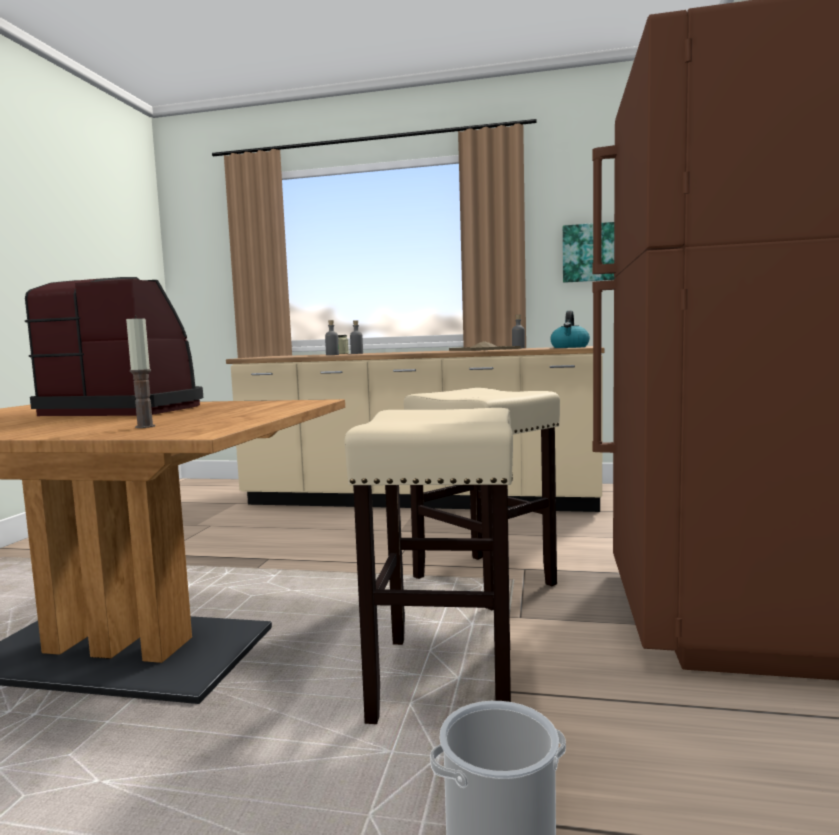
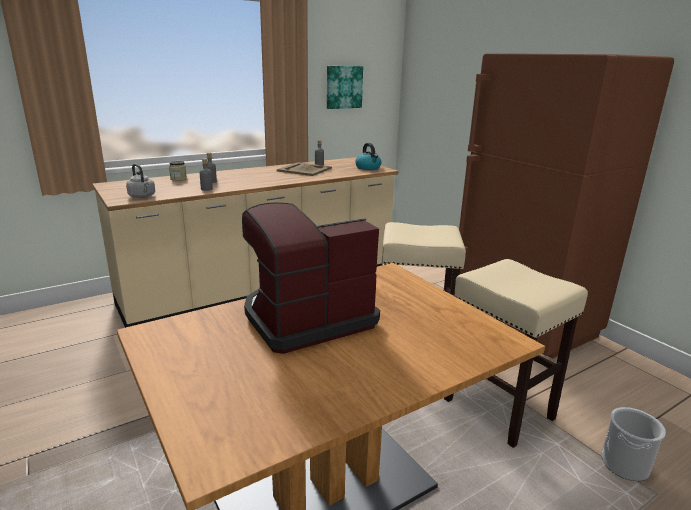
camera: 45 degrees left, 15 degrees up
(145, 426) = (448, 343): candle -> none
(269, 357) = (142, 196): none -> grey kettle

